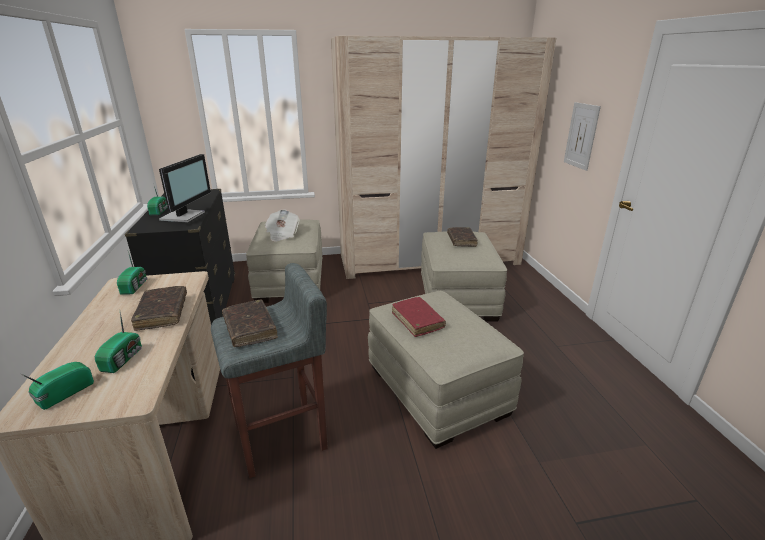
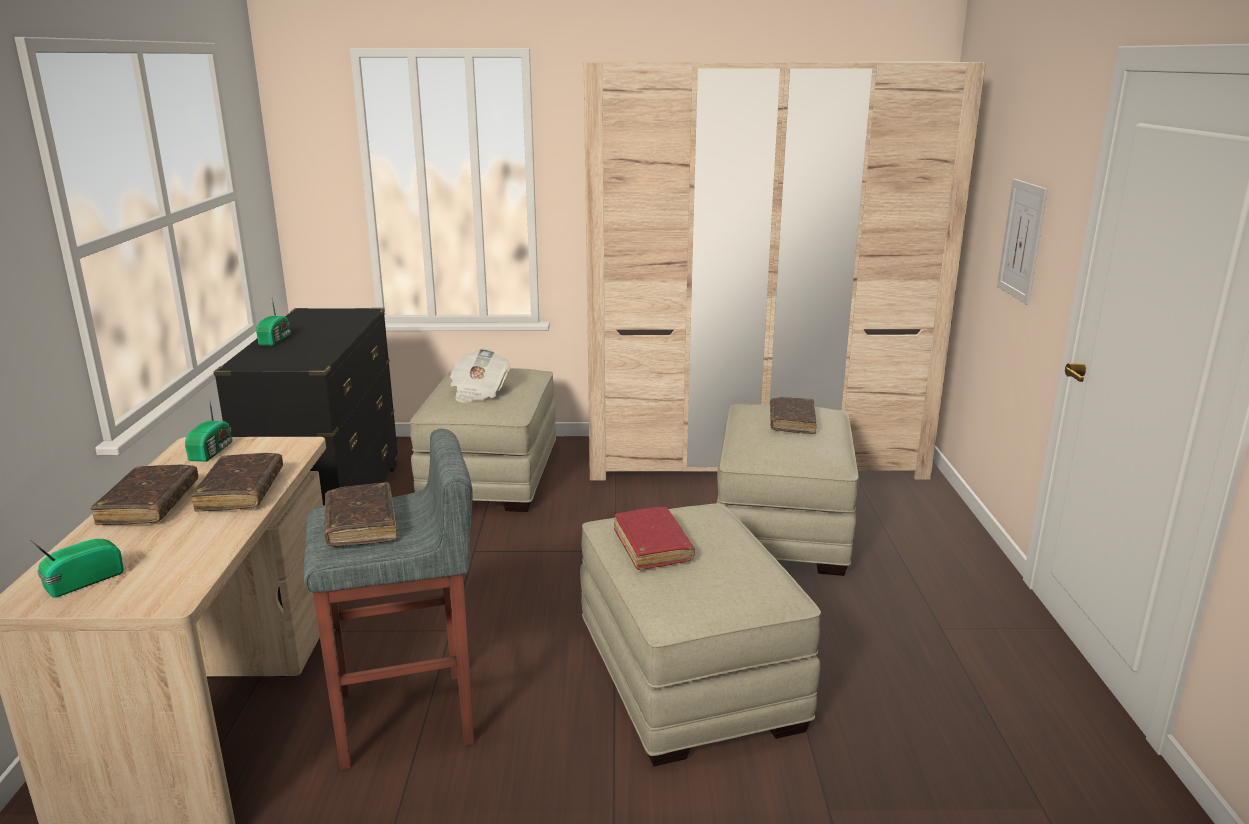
camera: 10 degrees right, 5 degrees down
(100, 328) = (149, 504): none -> brown book
(124, 359) = (170, 546): radio -> none
(184, 216) = (311, 349): monitor -> none

